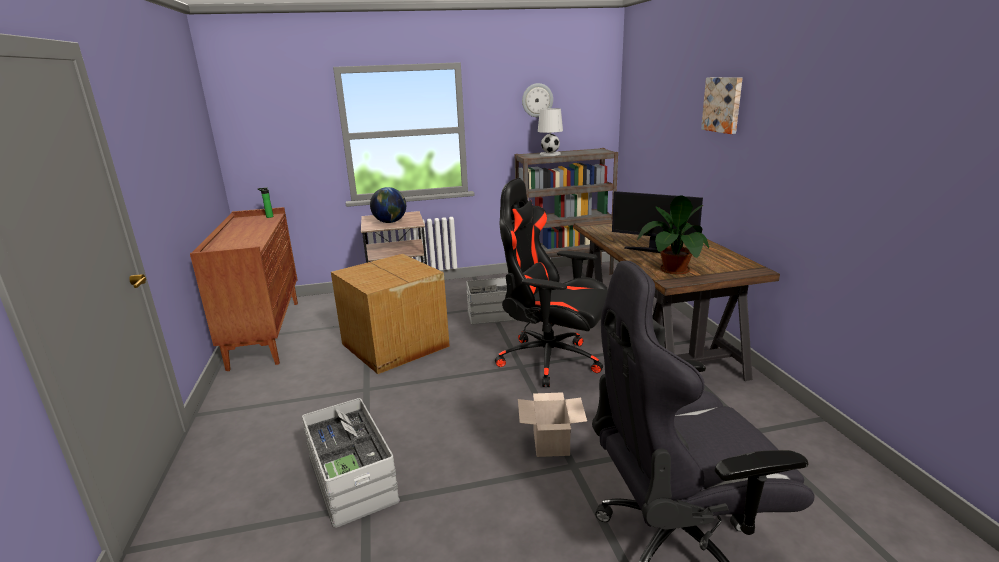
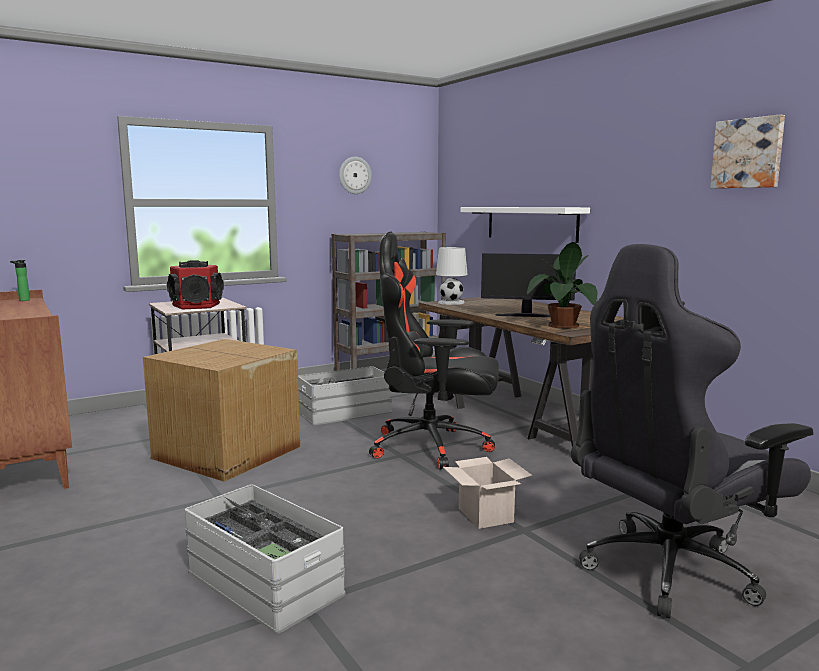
camera: 20 degrees left, 10 degrees down
(390, 222) = (197, 306): globe -> speaker
(550, 154) = (374, 233): white table lamp -> white table lamp (451, 302)
(685, 152) = (531, 223): none -> white shelf
(723, 104) = (575, 169): picture -> picture (748, 153)

